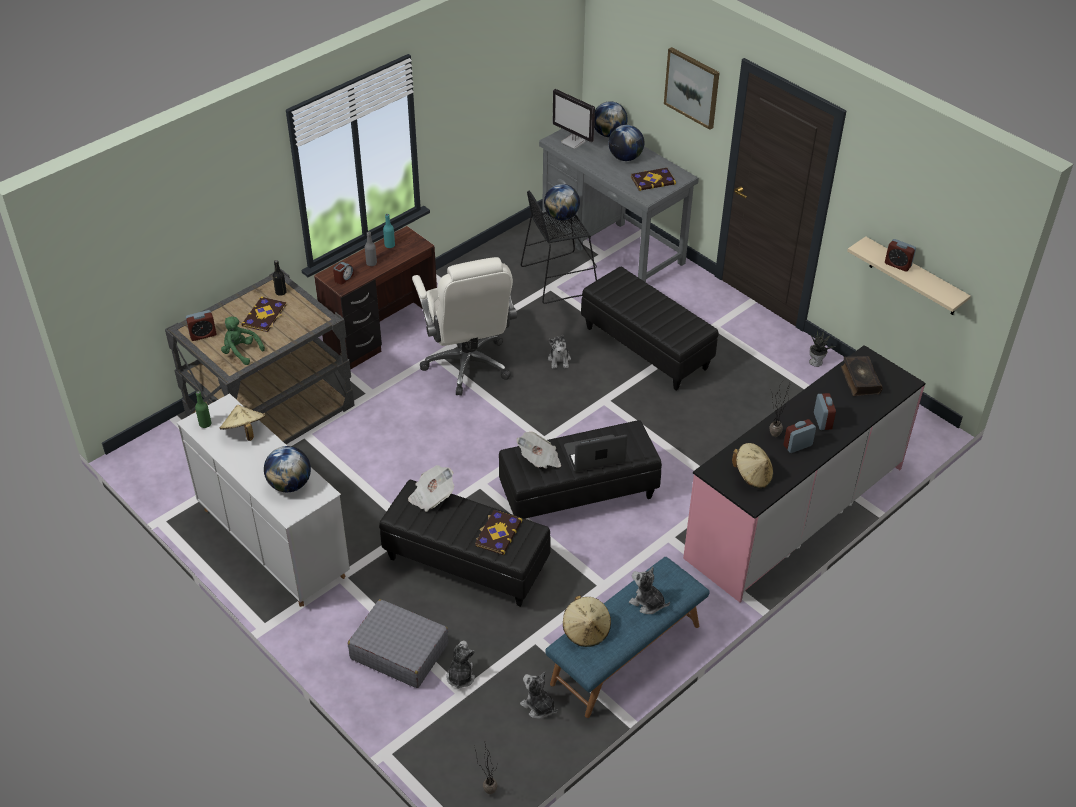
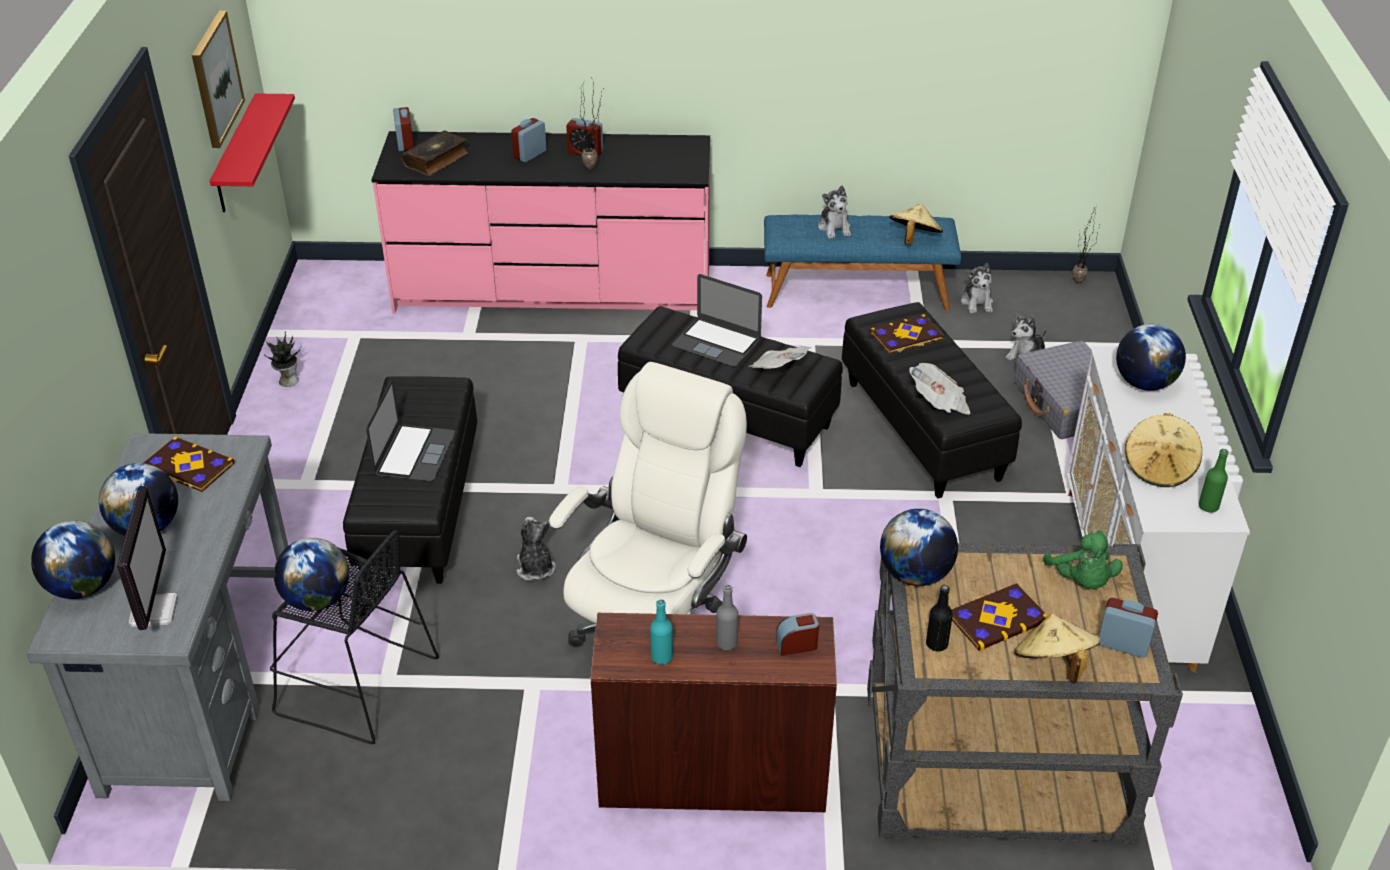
camera: 135 degrees left, 5 degrees down
(315, 312) = (915, 574): none -> globe
(559, 360) = (535, 568): plush toy -> plush toy turned 60 degrees counterclockwise
(639, 304) = (414, 453): none -> laptop
(692, 87) = (64, 316): picture -> picture (215, 79)
(752, 475) = (662, 156): beige hat -> beige hat (1053, 664)
(897, 265) = (248, 143): alarm clock -> alarm clock (405, 143)
(913, 277) = (237, 155): beige shelf -> red shelf

